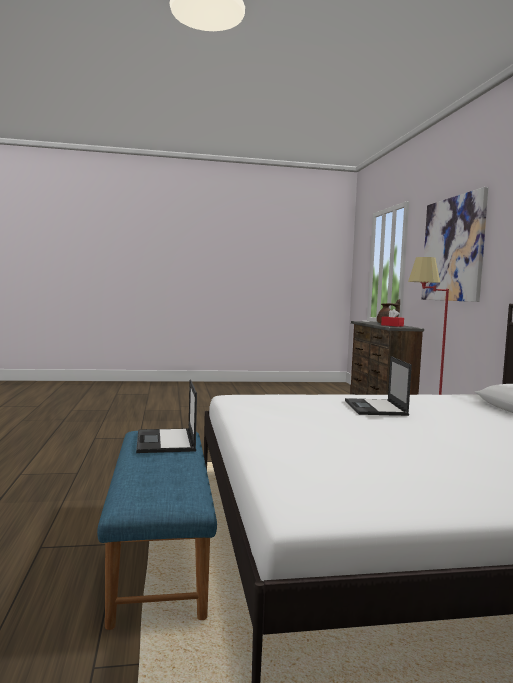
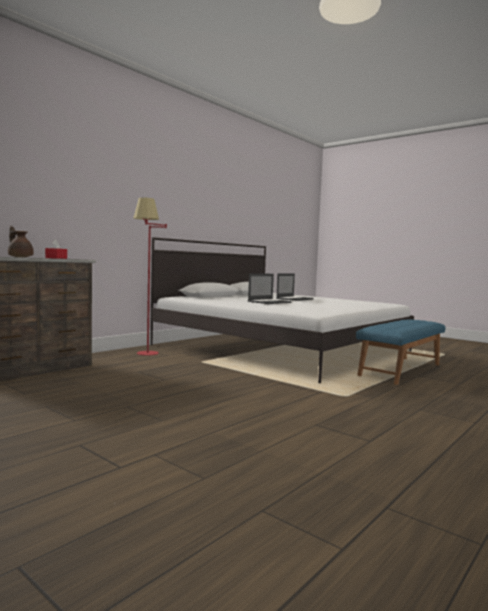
camera: 130 degrees left, 0 degrees up
(166, 441) = (391, 325): laptop -> laptop (295, 299)
(453, 249) = (76, 182): picture -> none

